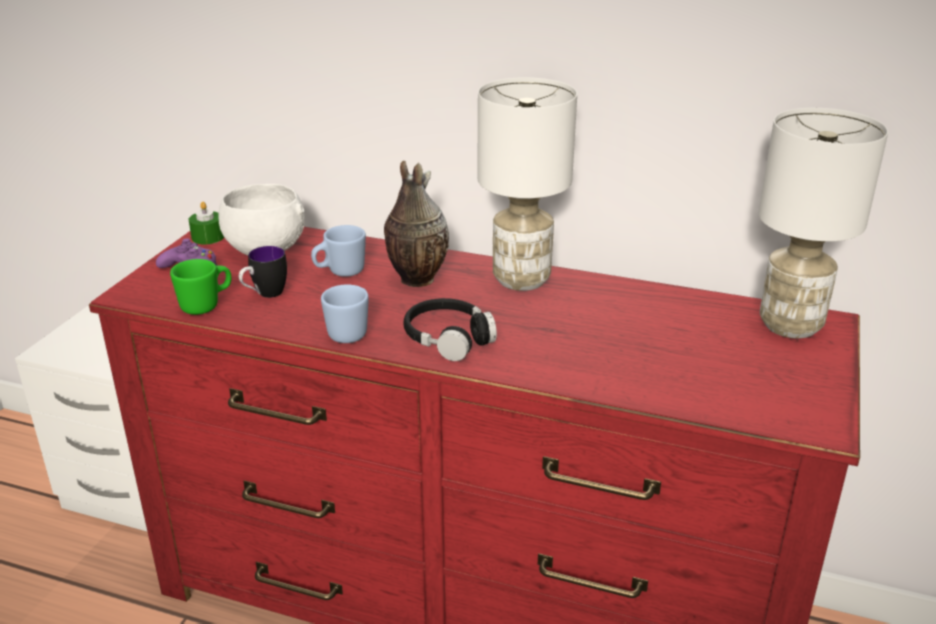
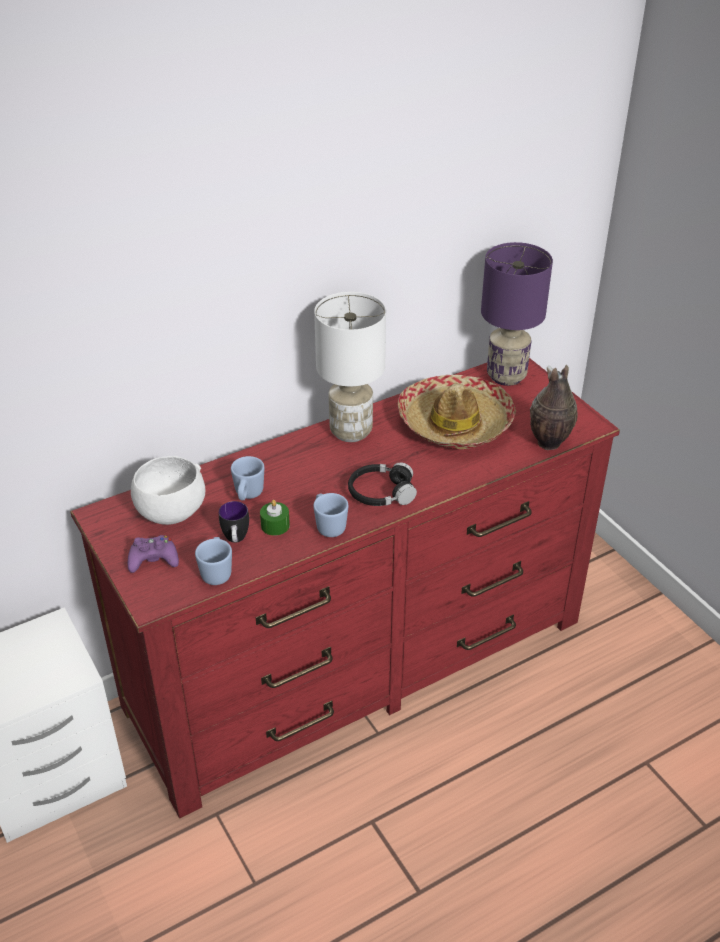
camera: 50 degrees left, 10 degrees up
(206, 305) = (217, 572): green mug -> blue mug
(208, 237) = (111, 530): green candle -> green candle (275, 525)
(415, 280) = (298, 470): vase -> vase (548, 443)
(643, 330) = (455, 423): none -> hat
(791, 324) = (506, 376): white table lamp -> purple table lamp

